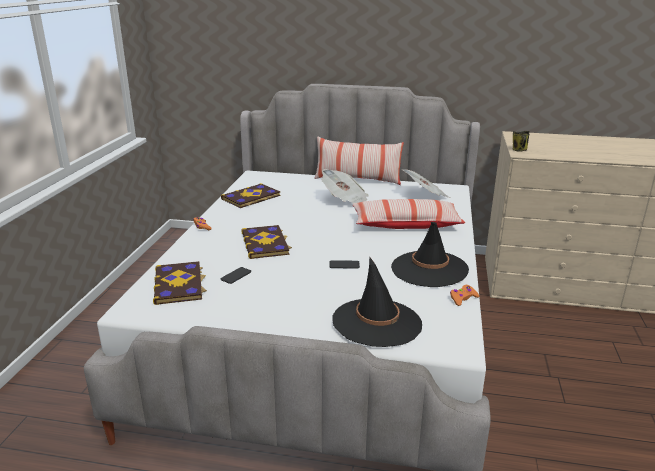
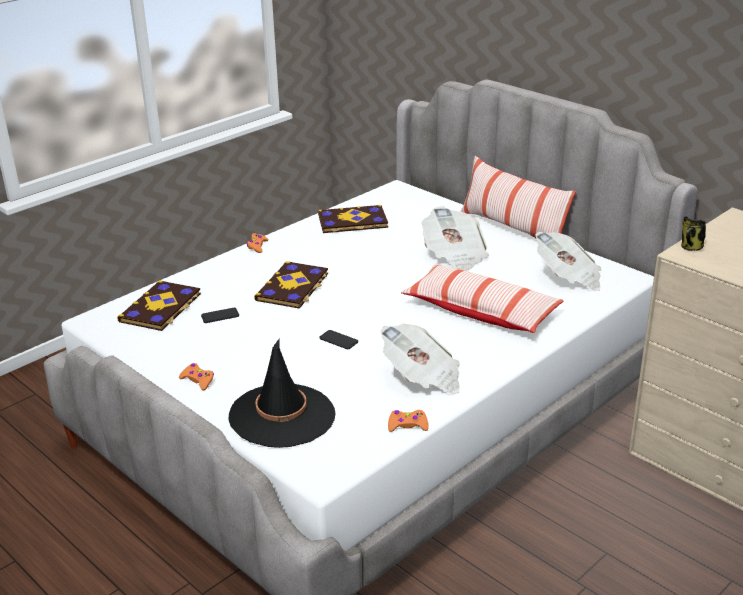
camera: 35 degrees right, 5 degrees up
(280, 322) = (198, 380): none -> orange game controller
(429, 269) = (423, 378): black hat -> newspaper

